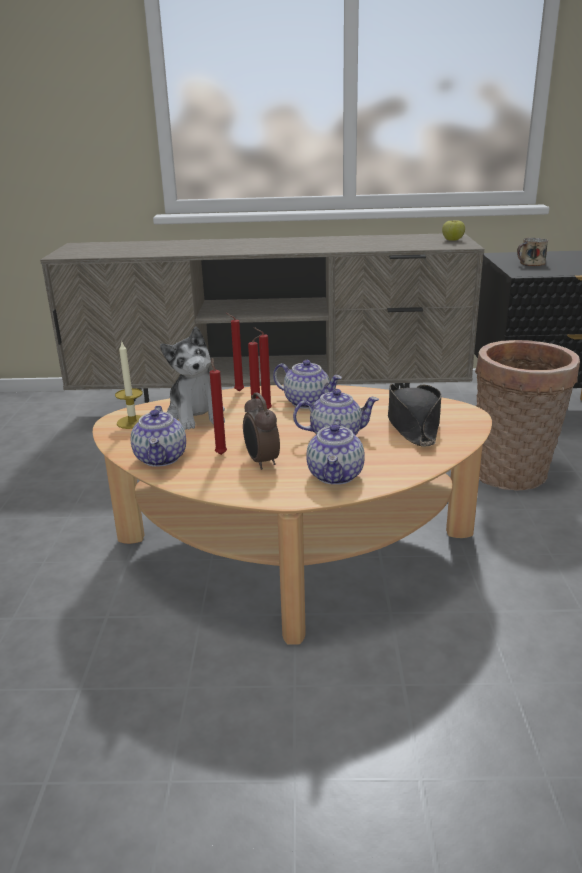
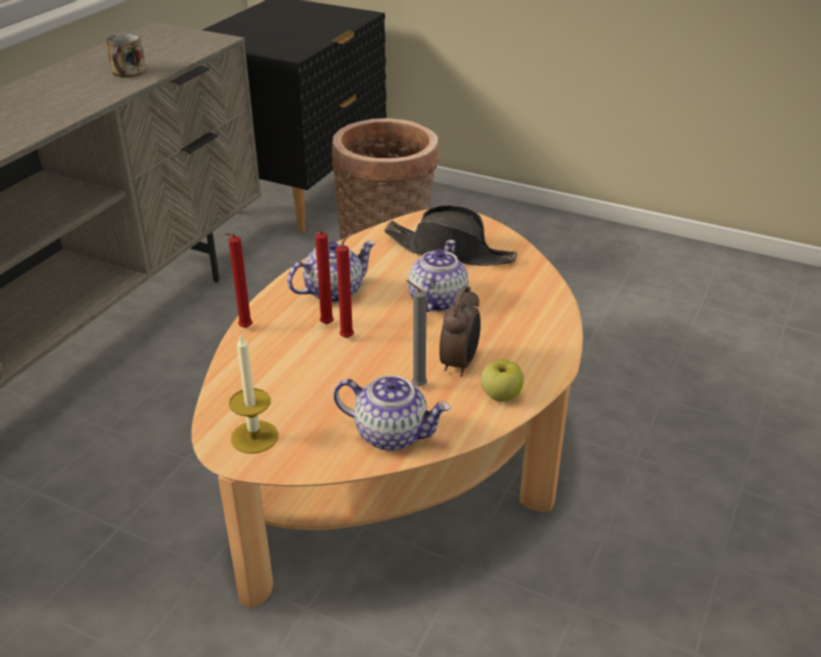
camera: 65 degrees left, 10 degrees up
(196, 415) = (286, 378): plush toy -> none
(221, 453) = (416, 386): red candle -> grey candle
(261, 462) = (460, 363): alarm clock -> alarm clock turned 75 degrees counterclockwise
(336, 476) = (526, 327): teapot -> none
(452, 240) = (181, 36): apple -> apple (501, 395)
(531, 263) = (262, 39): mug -> mug (128, 72)

